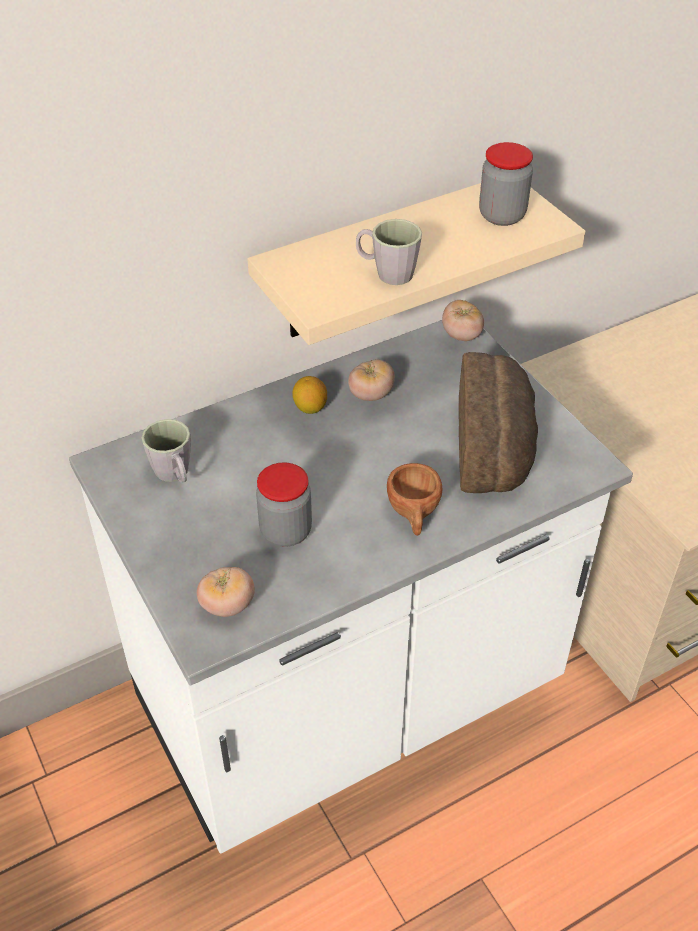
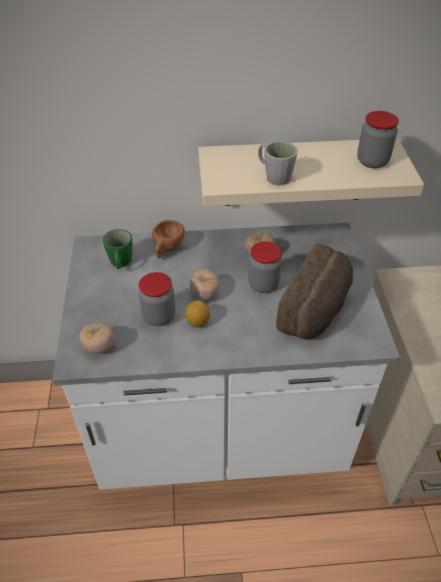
camera: 25 degrees right, 0 degrees up
(175, 475) = (120, 264): grey mug -> green mug
(310, 408) = (219, 250): lemon -> lemon (197, 322)
(404, 436) = (263, 284): none -> jar
(414, 514) = (239, 333): brown cup -> brown cup (167, 249)
(461, 335) = (337, 236): tomato -> tomato (204, 294)

